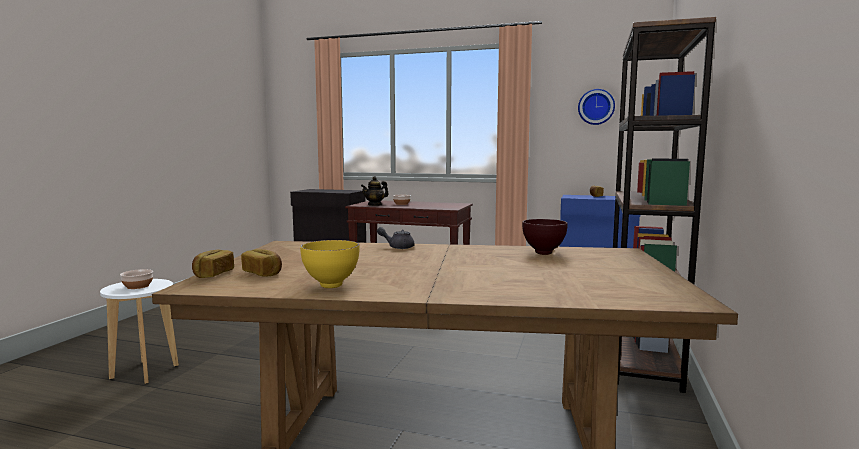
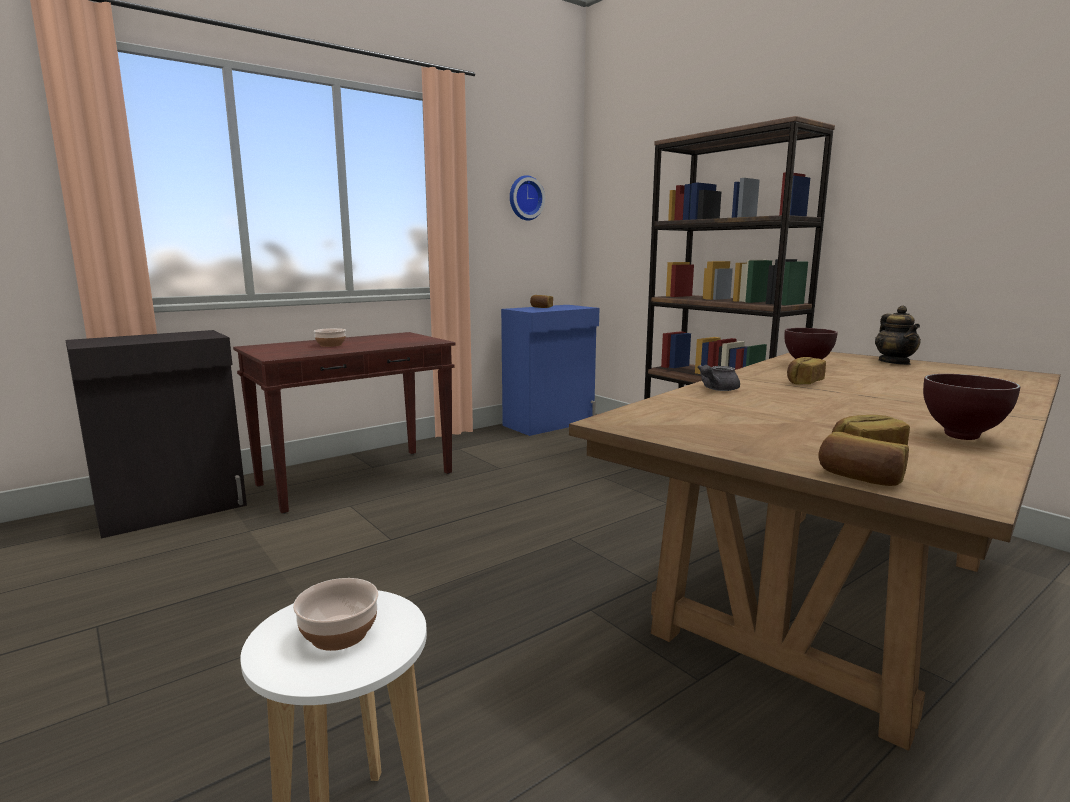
camera: 55 degrees left, 5 degrees up
(332, 285) = (959, 436): yellow bowl -> brown bowl
(375, 205) = (301, 352): teapot -> teapot (894, 362)
(462, 256) = (803, 382): none -> bread

